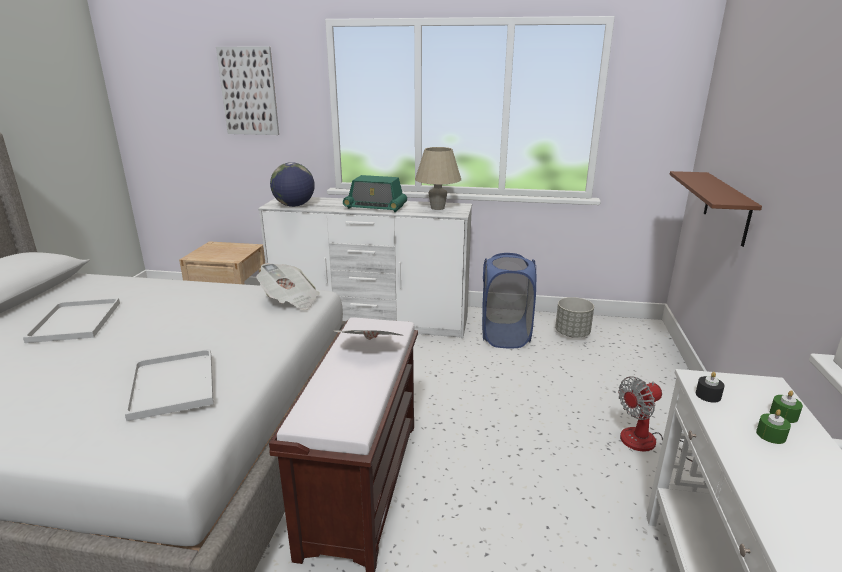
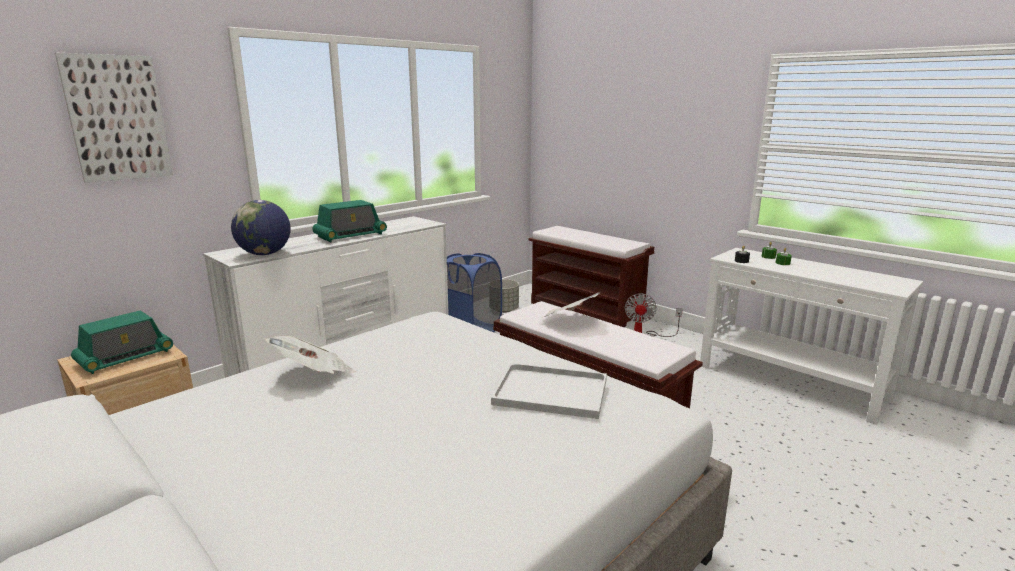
camera: 55 degrees left, 5 degrees down
(75, 321) = (286, 435): white tray -> none
(223, 252) = (125, 357): none -> radio
(290, 300) = (433, 326): newspaper -> newspaper (315, 374)
(437, 208) = (402, 224): beige table lamp -> none
(656, 378) = (586, 311): none -> brown bench
(727, 208) = (598, 178): brown shelf -> none

